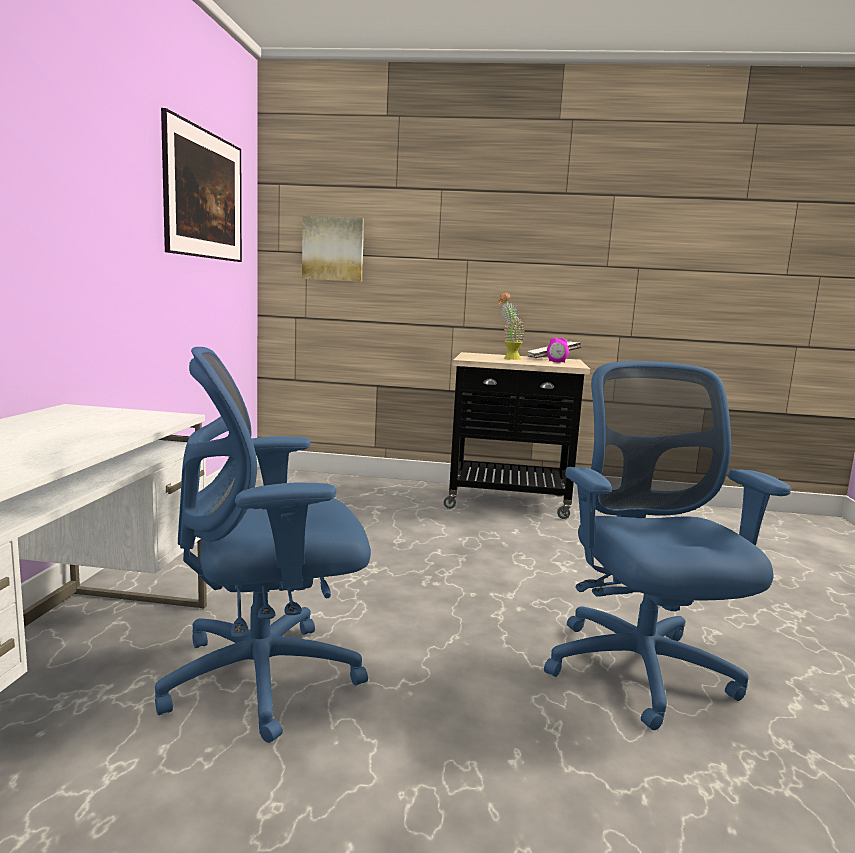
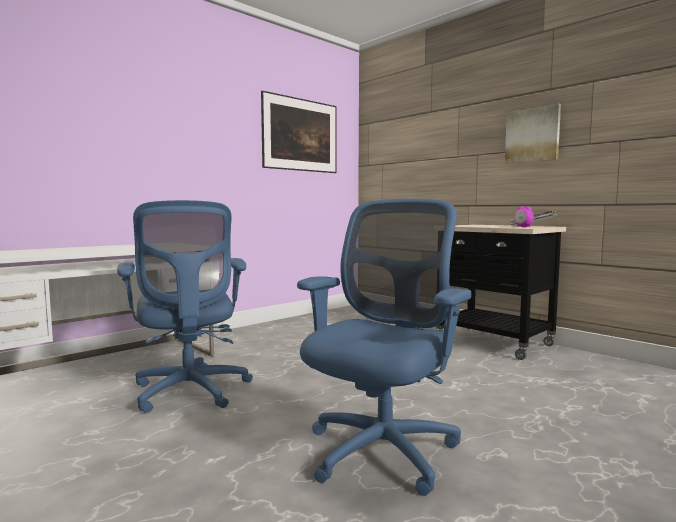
camera: 40 degrees right, 5 degrees down
(274, 673) = (188, 388): blue office chair -> blue office chair turned 135 degrees counterclockwise
(333, 249) = (395, 159): picture -> picture (532, 135)
(508, 358) = (489, 225): potted plant -> none

